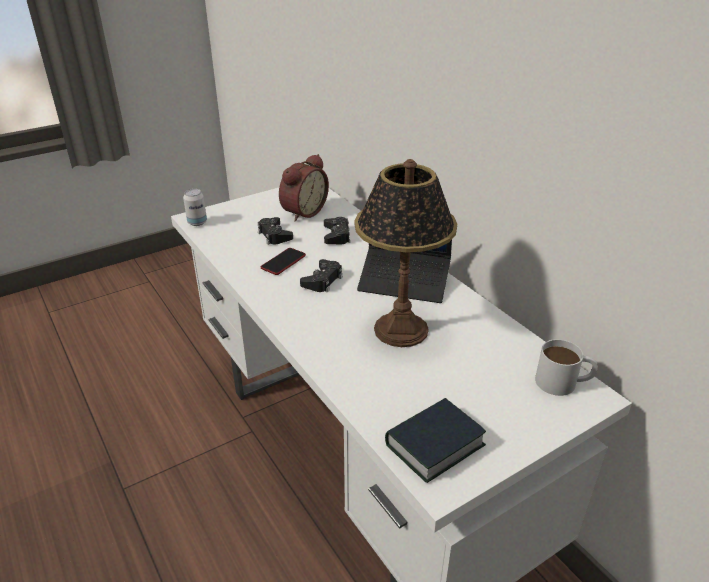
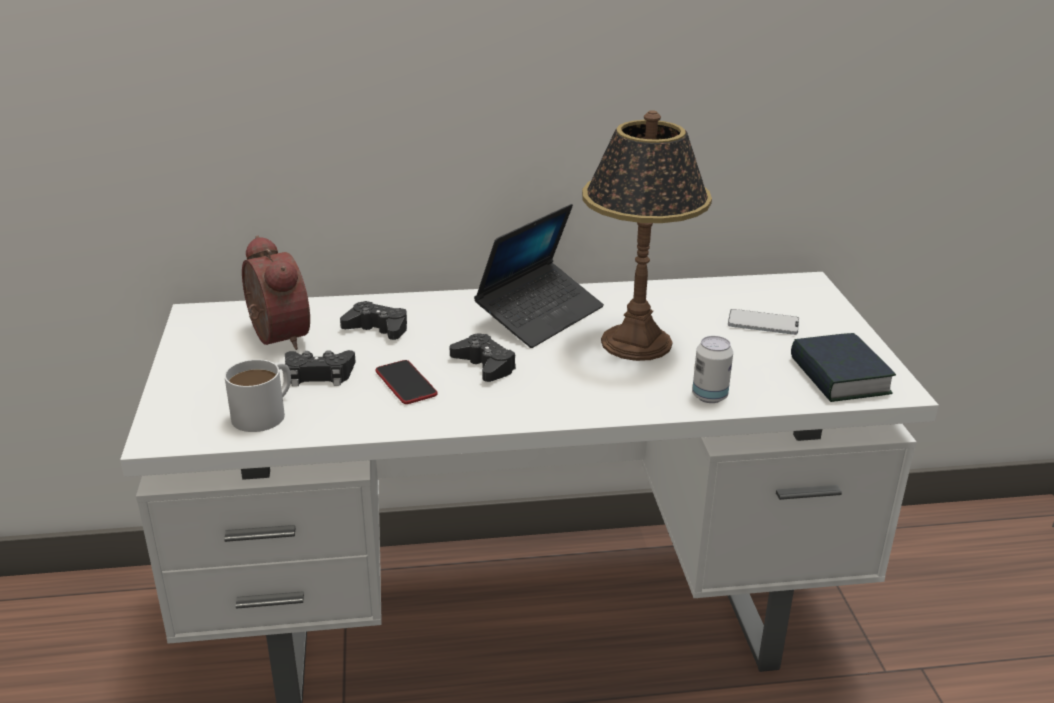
camera: 65 degrees left, 5 degrees down
(197, 222) = (186, 435): can -> can (709, 396)
(488, 384) = (763, 323): none -> phone
(563, 382) = (780, 289): white mug -> white mug (266, 412)

